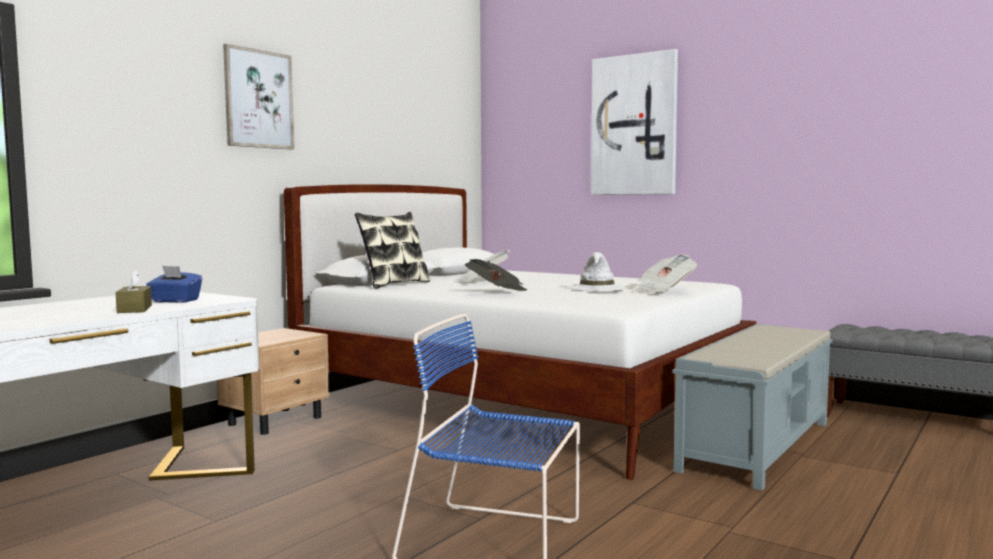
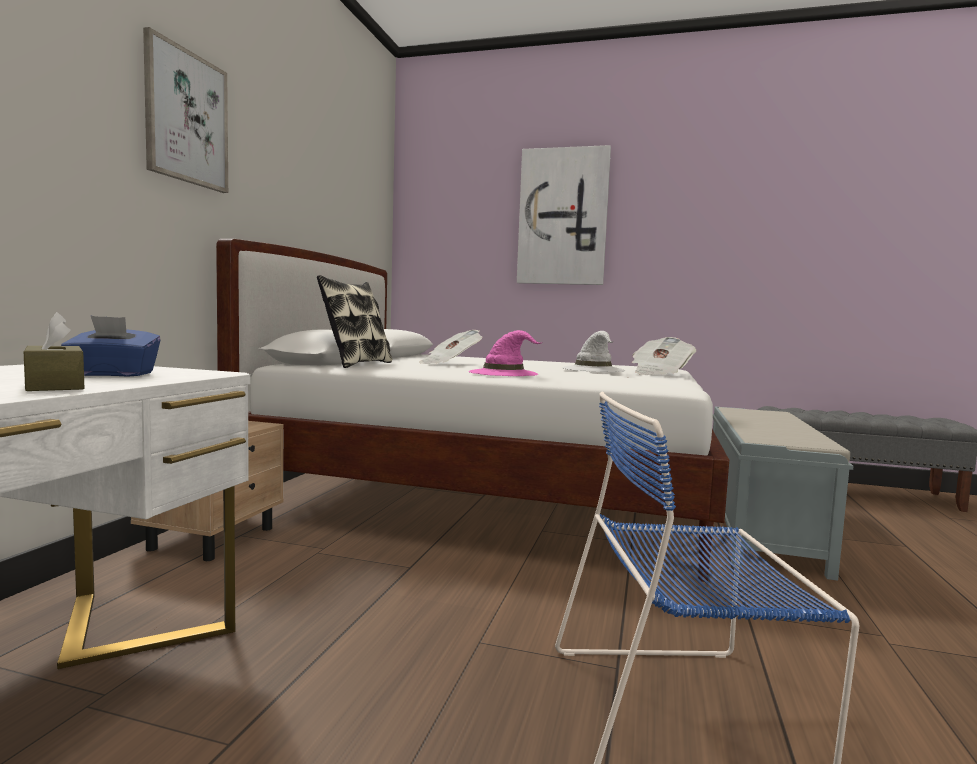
camera: 20 degrees left, 0 degrees up
(497, 293) = (504, 373): newspaper -> pink hat

